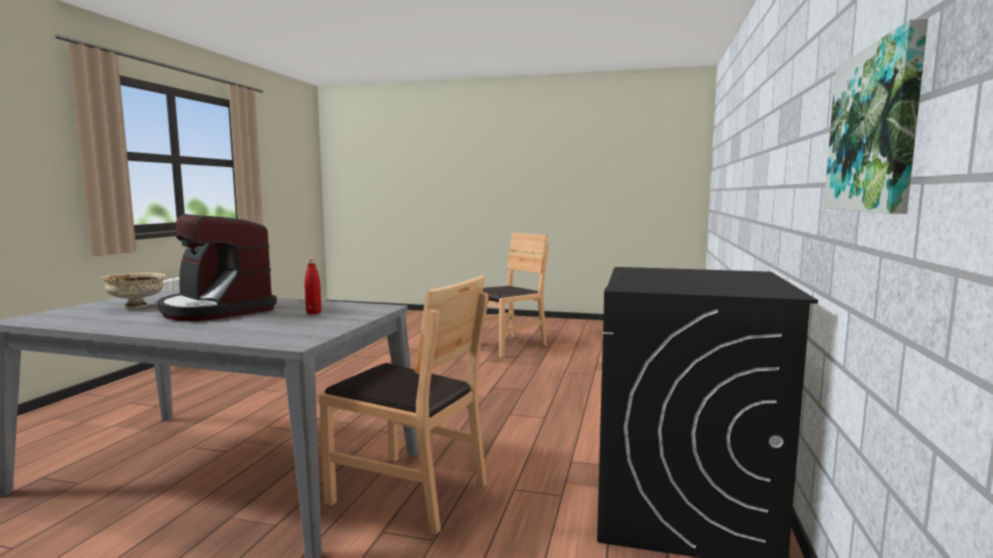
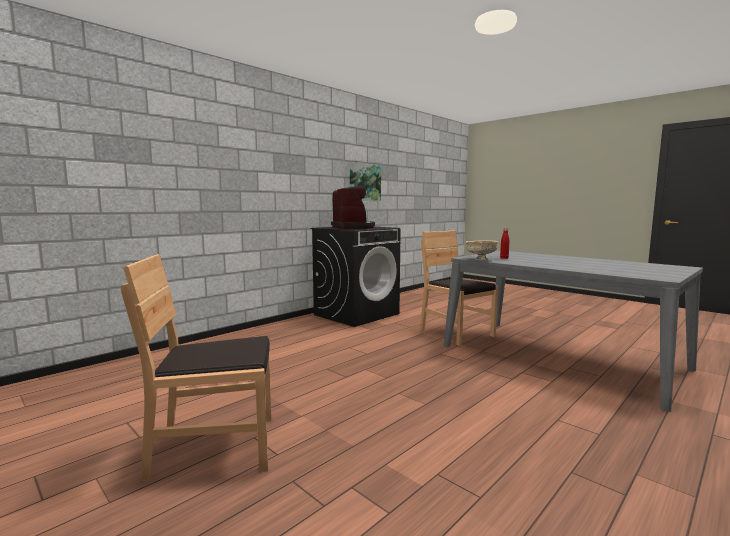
camera: 150 degrees left, 0 degrees up
(137, 306) = (633, 269): beige bowl -> beige bowl (480, 259)
(216, 310) = (566, 263): coffee machine -> coffee machine (353, 227)

